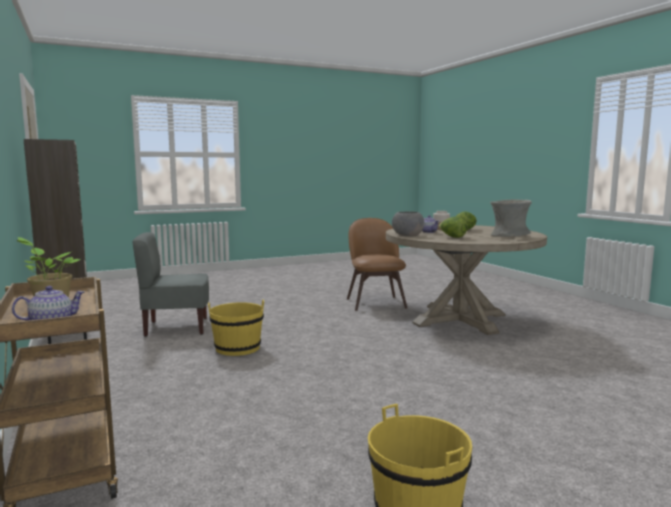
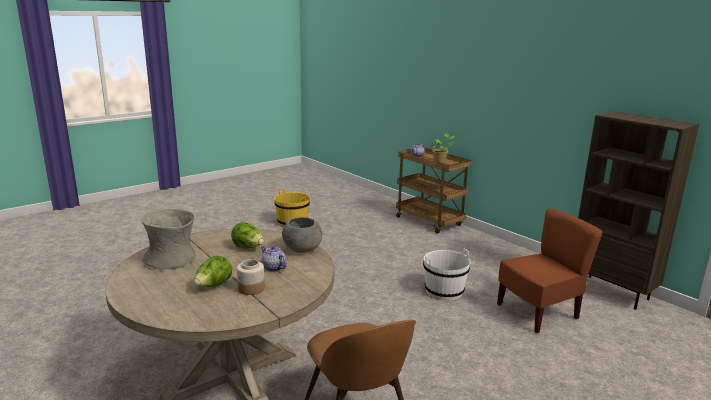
camera: 165 degrees right, 10 degrees up
(176, 327) = (538, 312): grey chair -> brown chair
(237, 348) = (444, 291): yellow bucket -> white bucket

